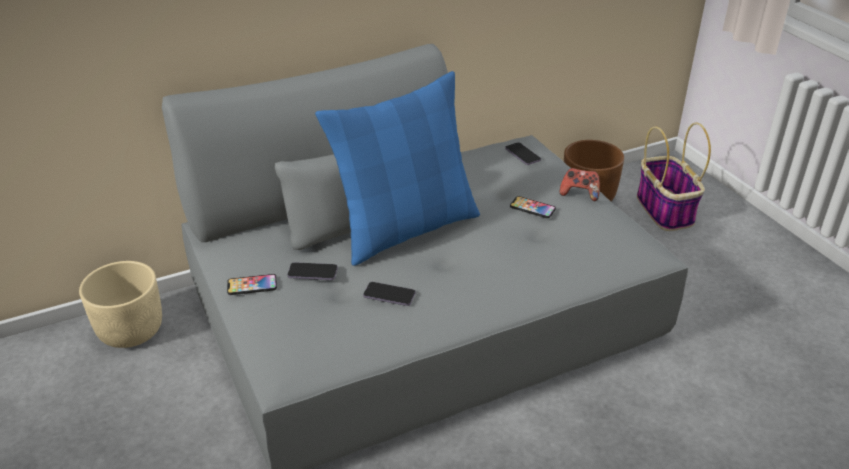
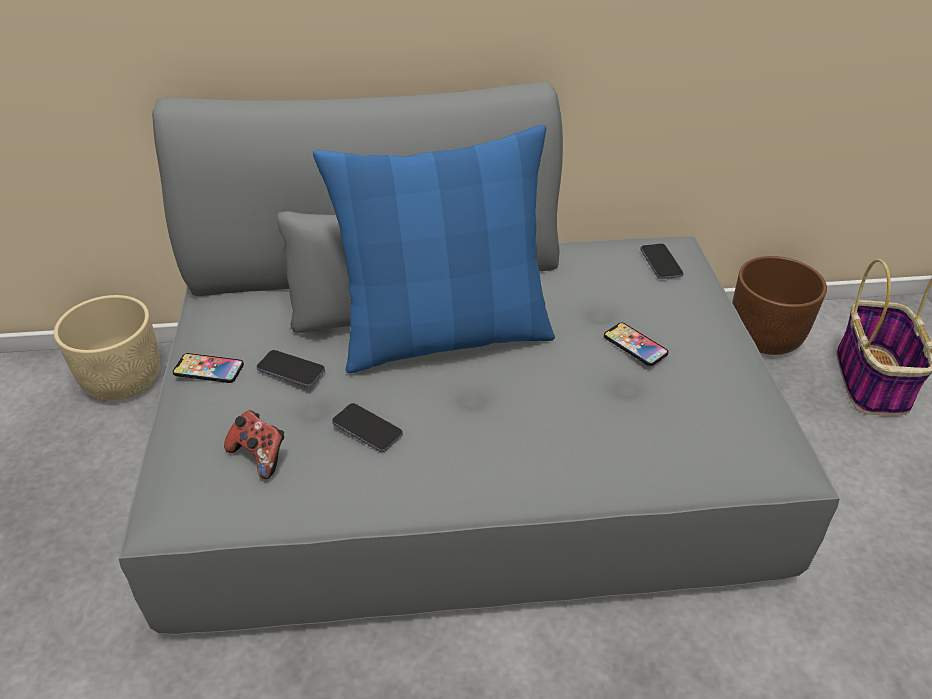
camera: 20 degrees right, 5 degrees up
(579, 194) = (715, 339): game controller -> game controller (260, 455)

